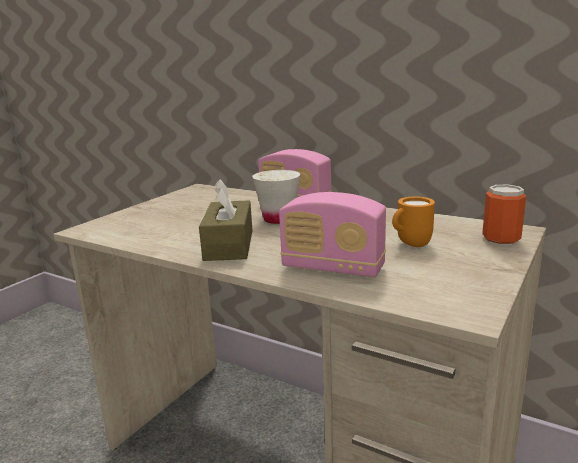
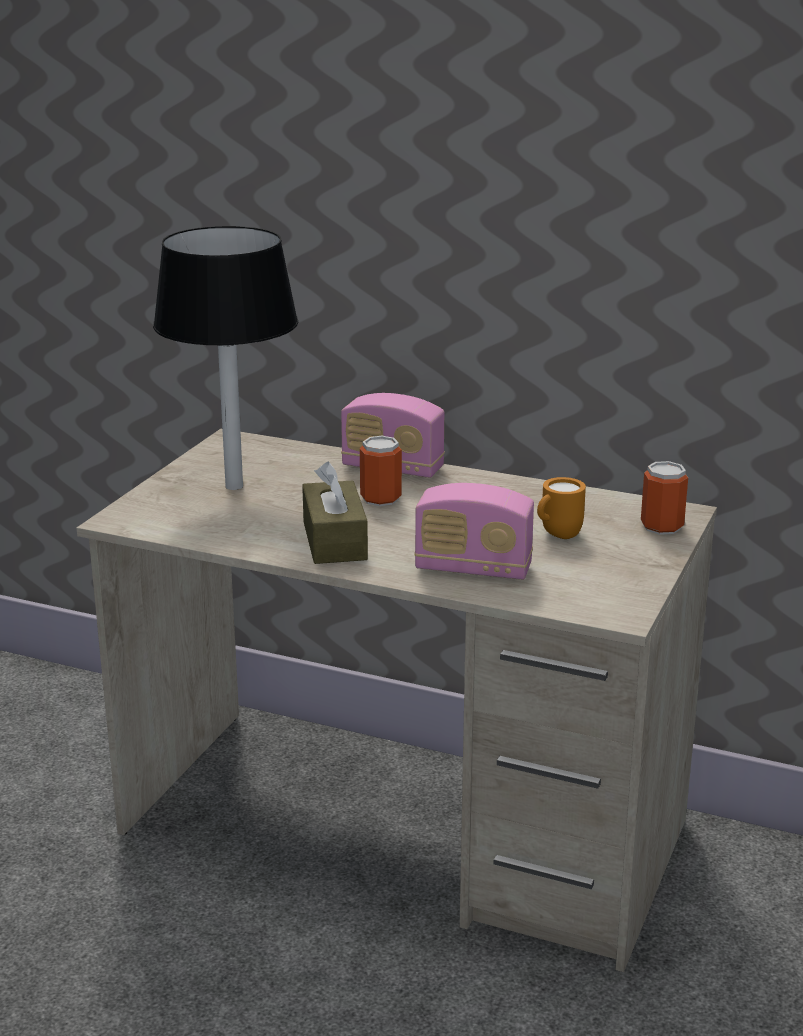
camera: 10 degrees left, 5 degrees up
(181, 211) = (234, 486): none -> black table lamp
(278, 219) = (380, 498): white cup -> can

